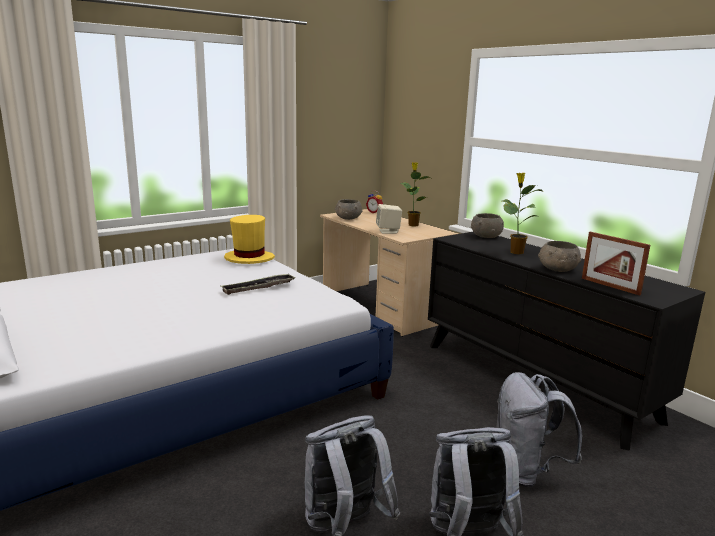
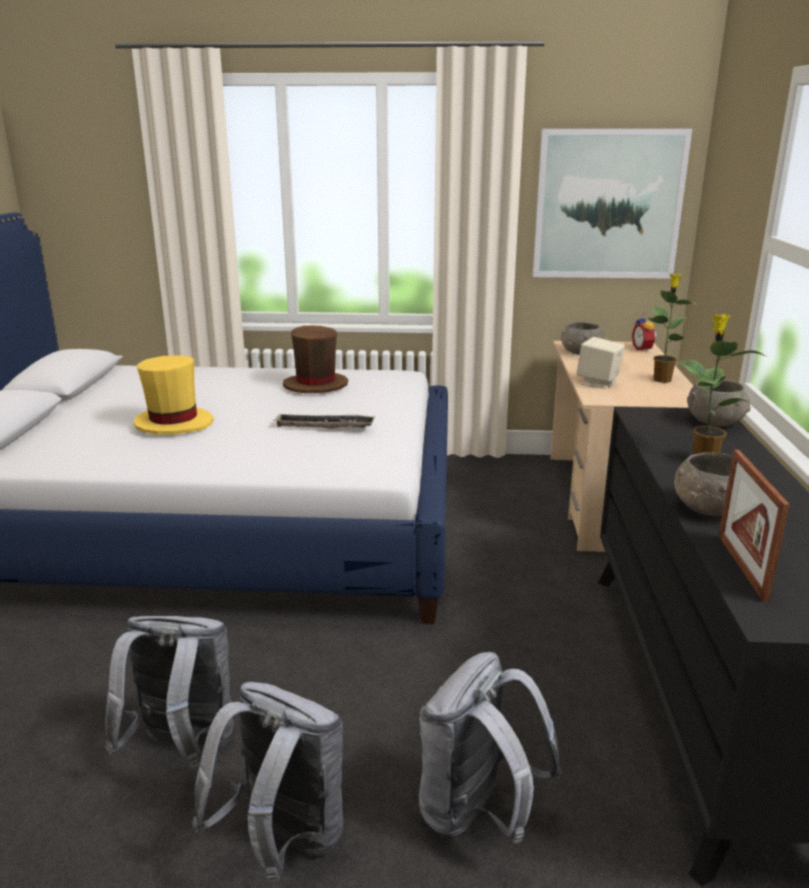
camera: 40 degrees right, 5 degrees up
(196, 267) = (315, 385): none -> brown hat
(249, 258) = (387, 387): yellow hat -> yellow hat (174, 423)
(340, 126) = (608, 205): none -> picture

